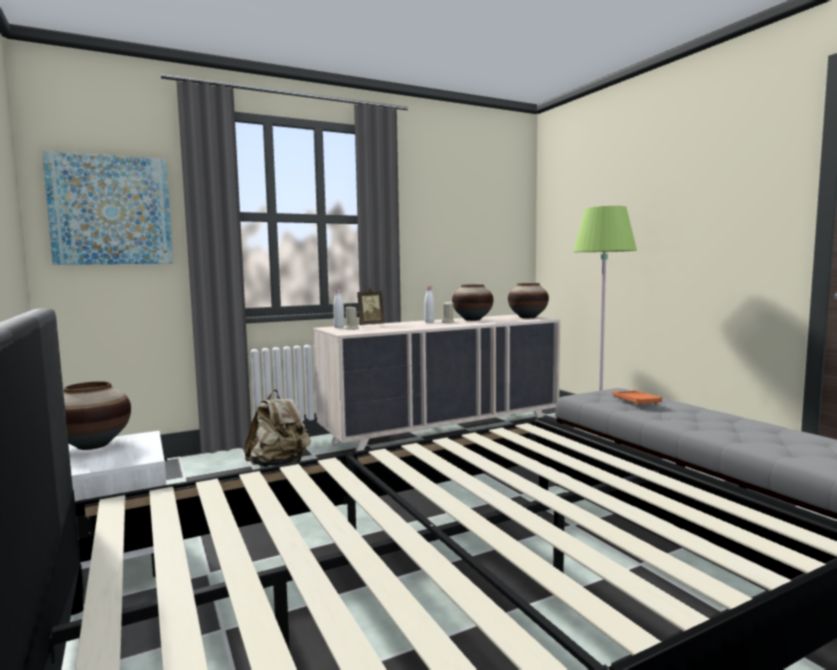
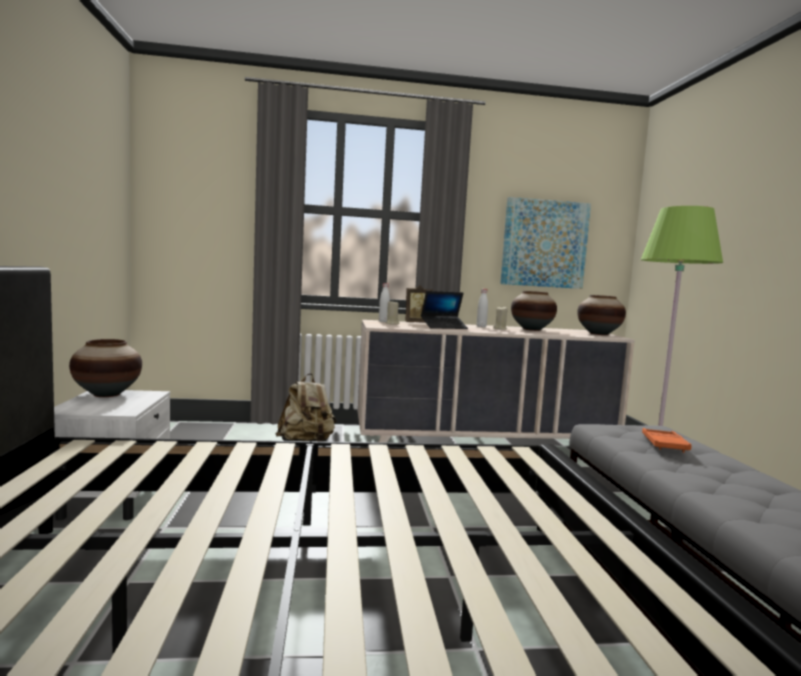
camera: 20 degrees right, 0 degrees up
(111, 210) = (198, 198): picture -> picture (544, 244)
(401, 326) = (444, 327): none -> laptop

